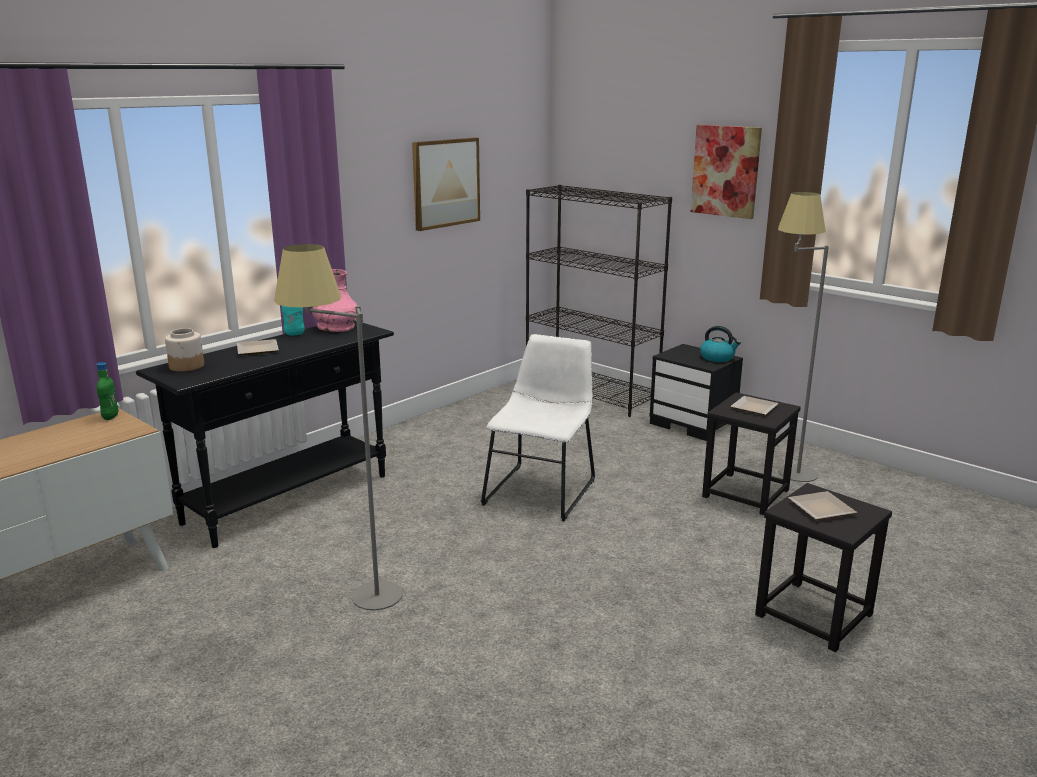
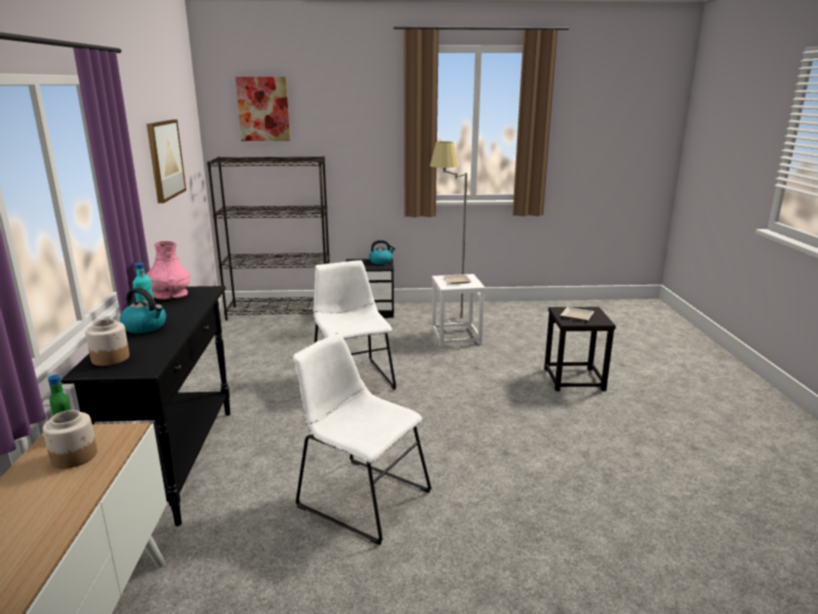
camera: 45 degrees left, 0 degrees up
(84, 433) = (75, 456): none -> jar
(259, 349) = (145, 327): plate -> kettle
(355, 602) = (359, 496): grey floor lamp -> white chair
(726, 171) = (363, 134): picture -> picture (263, 109)
(745, 493) = (455, 337): black stool -> white stool

